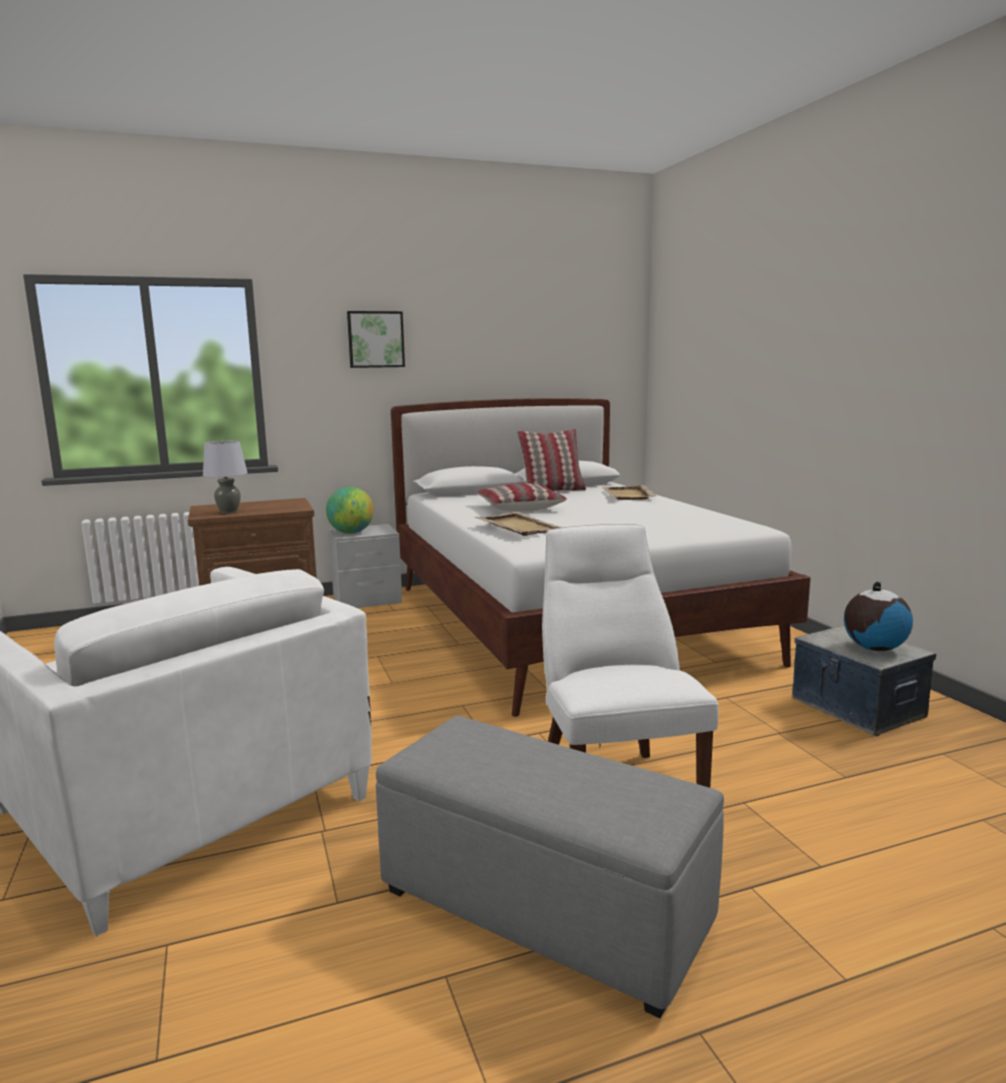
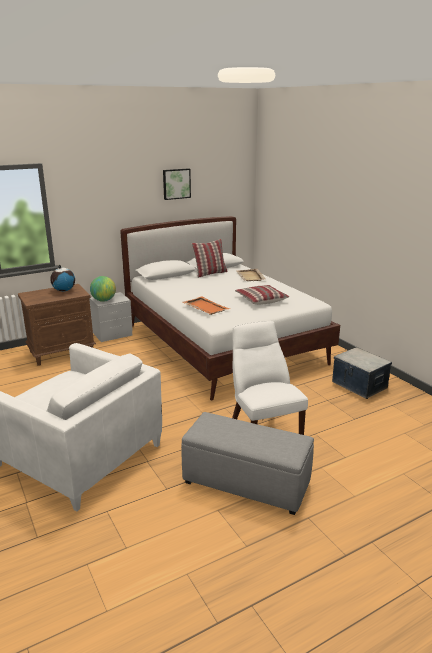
camera: 10 degrees left, 10 degrees up
(229, 512) = (44, 298): grey table lamp -> none
(375, 339) = (110, 192): picture -> picture (176, 183)
(519, 507) = (198, 289): pillow -> pillow (261, 300)
(519, 526) = (205, 307): beige tray -> orange tray
(874, 648) = (366, 361): globe -> globe (64, 290)

